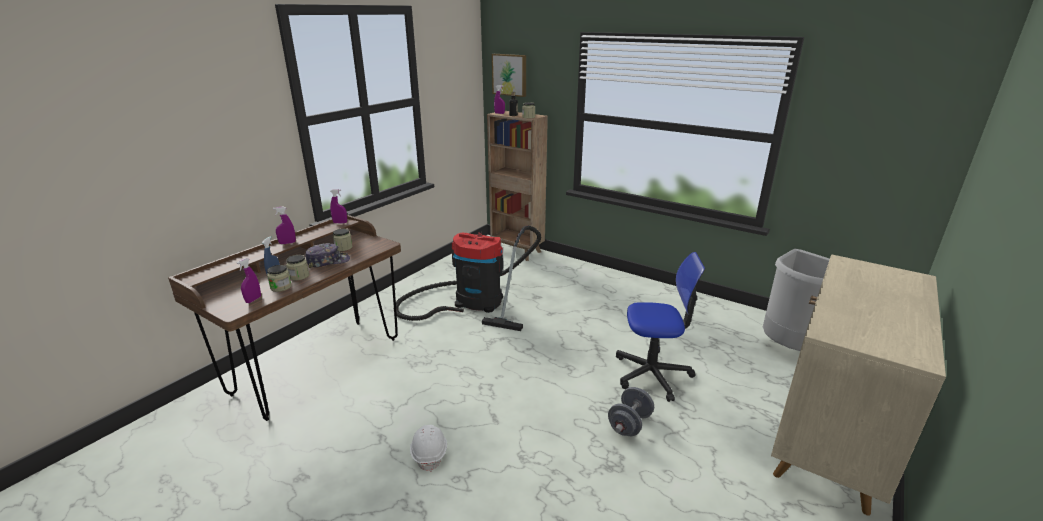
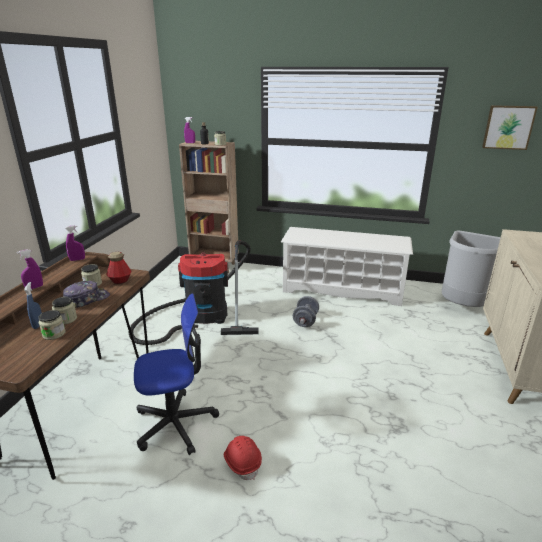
camera: 20 degrees left, 0 degrees up
(253, 300) = (31, 353): purple spray bottle -> none
(368, 249) = (120, 281): none -> bottle
(430, 452) = (242, 462): white hard hat -> red hard hat
(510, 74) = (193, 107): picture -> picture (508, 127)
(629, 424) = (390, 391): grey dumbbell -> grey dumbbell (305, 321)
(646, 300) = (342, 289): none -> white shoe rack
(652, 374) = (382, 347): office chair -> office chair (176, 423)

